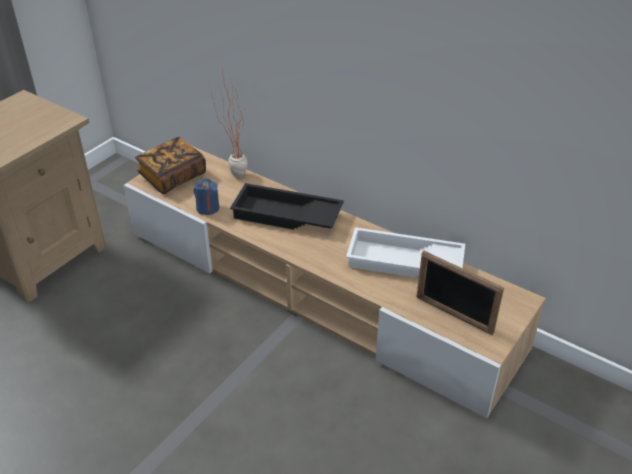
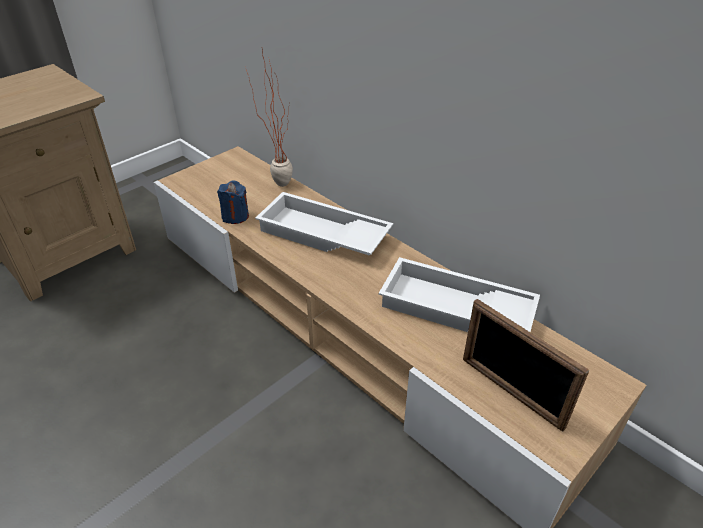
camera: 10 degrees right, 0 degrees up
(172, 176) = (209, 178): book -> none
(285, 216) = (322, 235): black tray -> white tray

